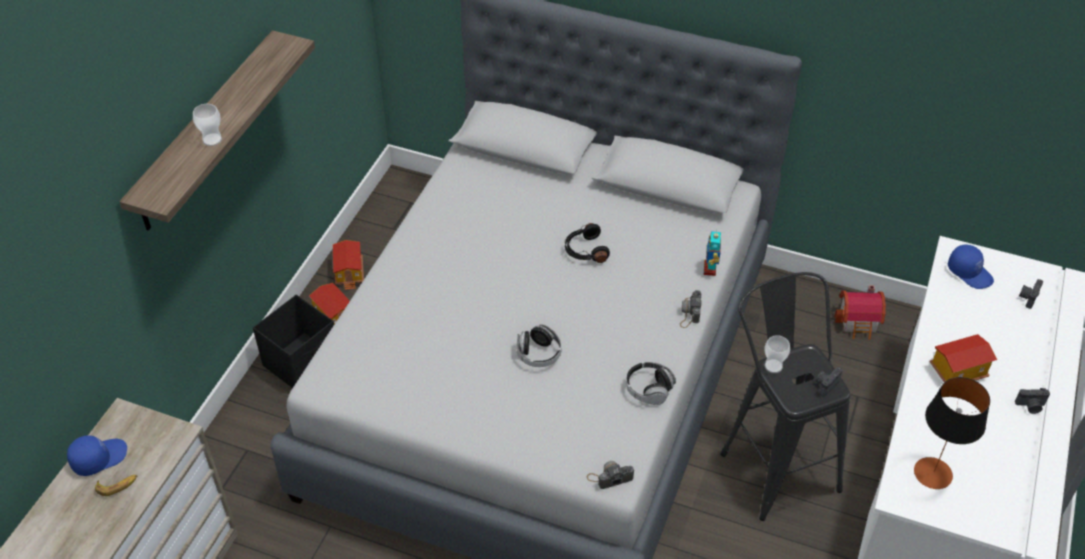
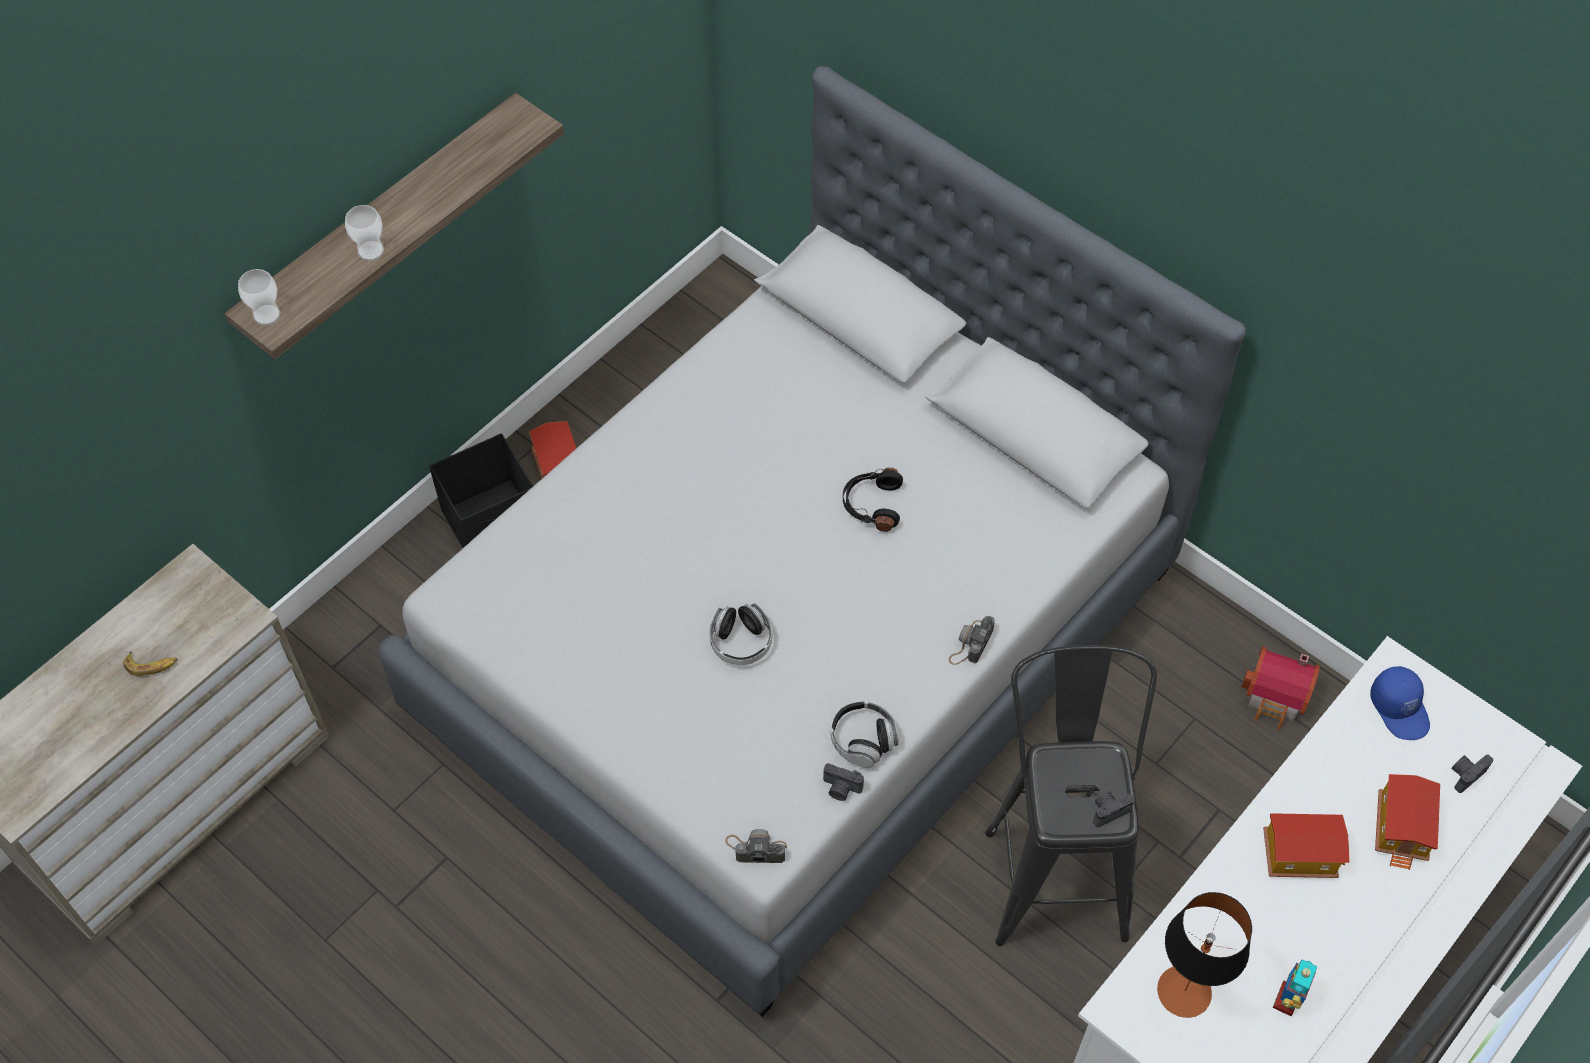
camera: 20 degrees right, 10 degrees up
(99, 457) = (144, 619): blue cap -> none
(350, 273) = (603, 407): toy house -> toy house (1402, 829)
(710, 269) = (1031, 585): toy robot -> toy robot (1287, 999)
(773, 366) = (1049, 760): cup -> cup (267, 315)
(1030, 406) = (1376, 941): camera -> camera (841, 789)

